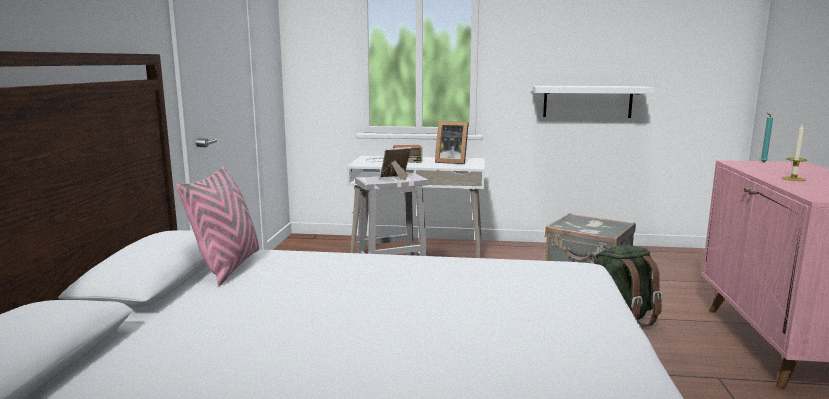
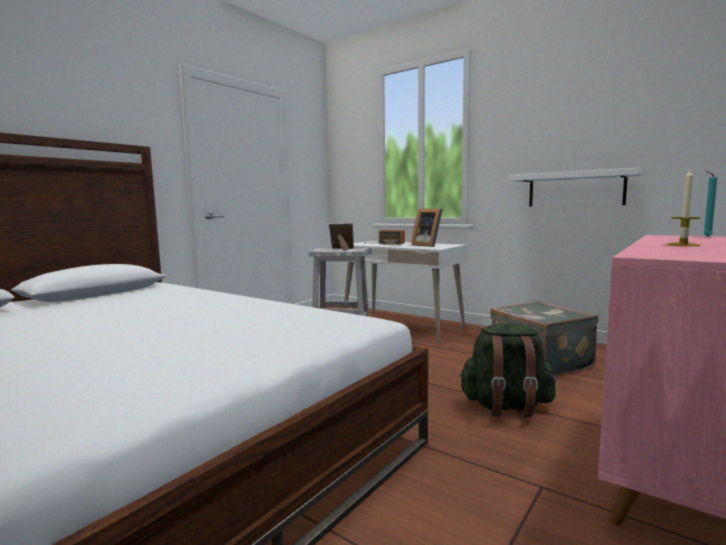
camera: 30 degrees right, 5 degrees down
(228, 267) = (142, 291): pink pillow -> none

